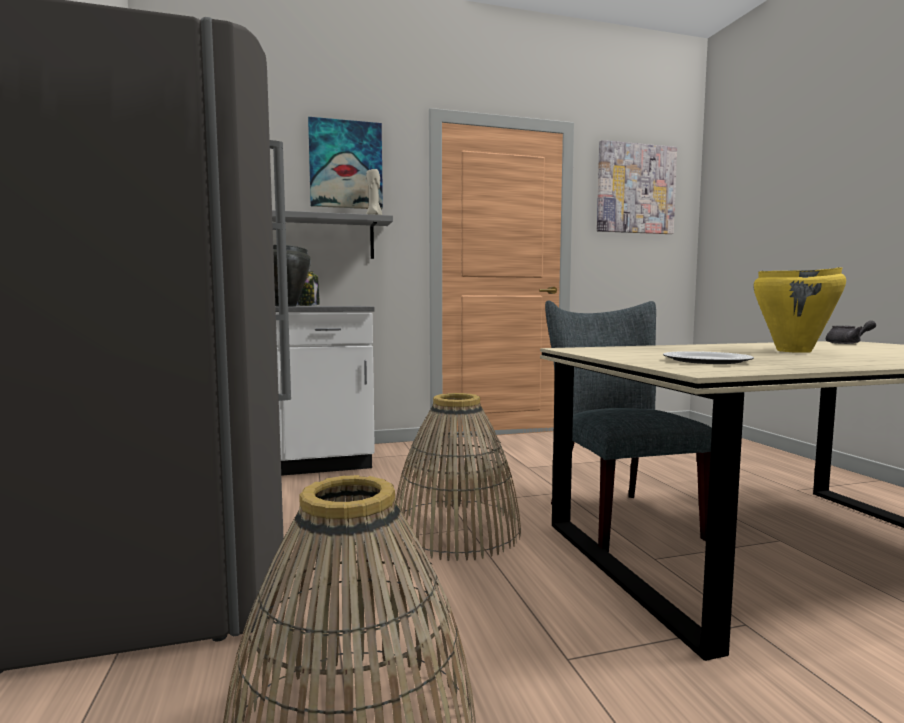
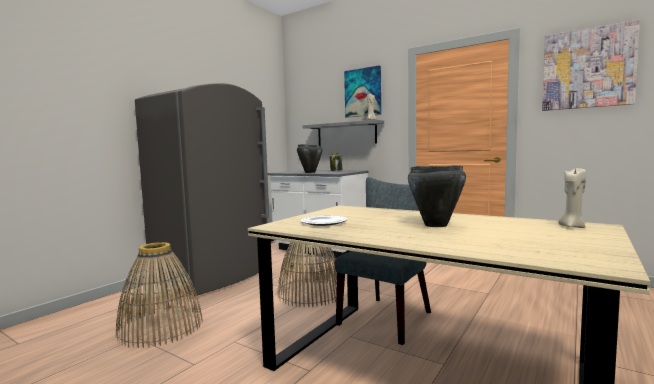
camera: 50 degrees right, 0 degrees up
(794, 351) = (435, 225): yellow cooking pot -> black cooking pot
(848, 343) = (571, 226): grey teapot -> beige candle

